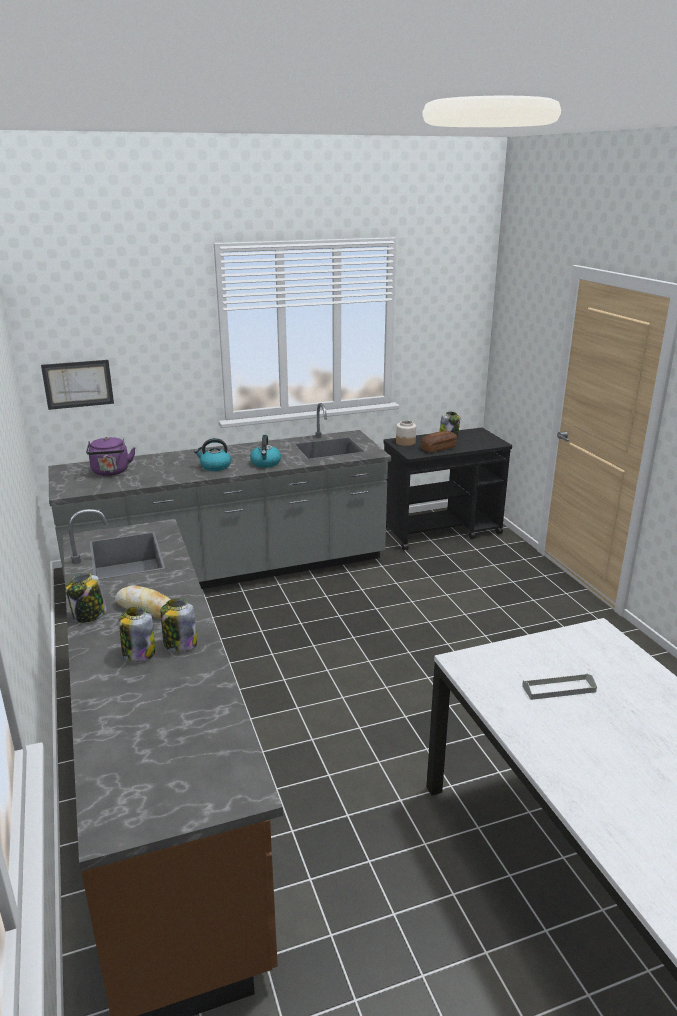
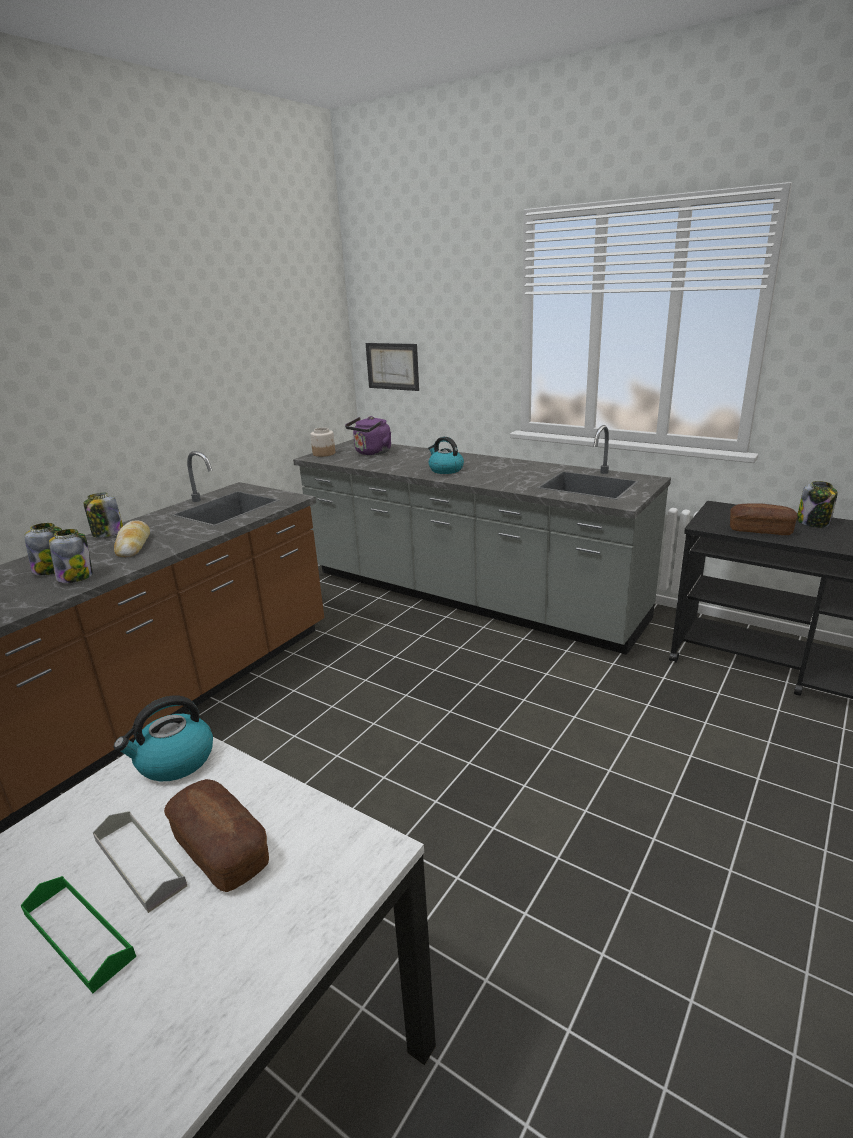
camera: 55 degrees right, 0 degrees up
(266, 463) = (491, 479): kettle -> kettle (174, 761)
(405, 442) = (728, 511): jar -> jar (324, 453)
(567, 665) = (220, 849): none -> bread
(596, 713) = (78, 935): none -> green tray

